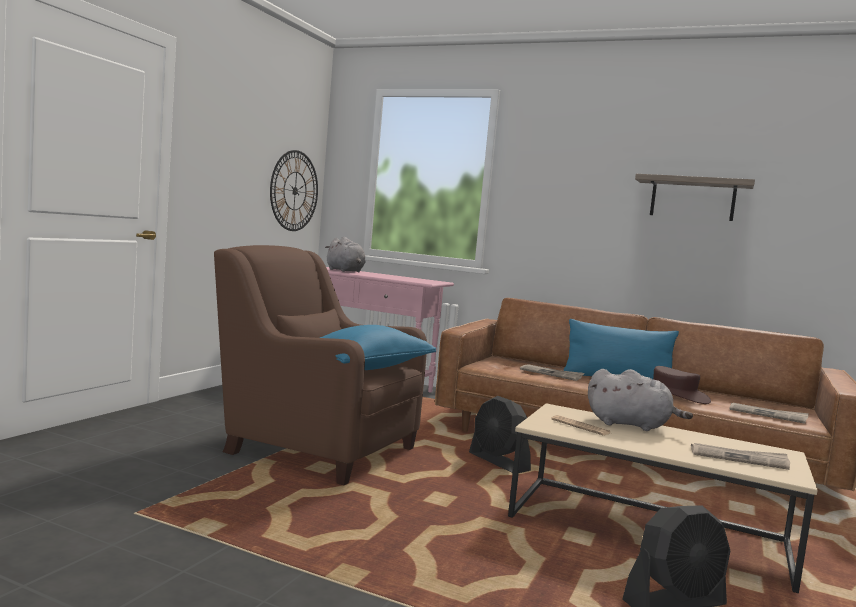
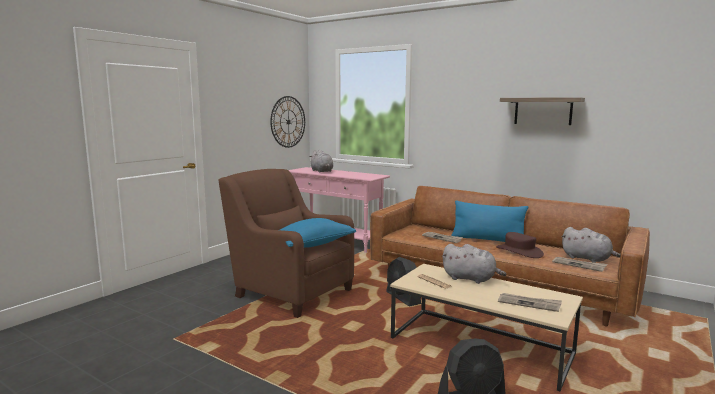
camera: 10 degrees right, 5 degrees up
(771, 408) = (587, 259): none -> grey plush toy

